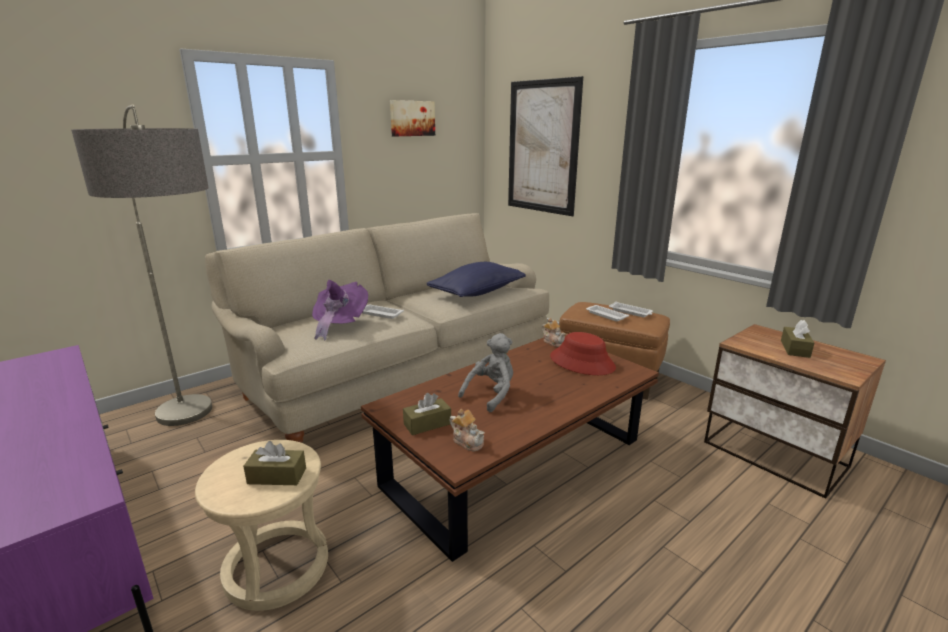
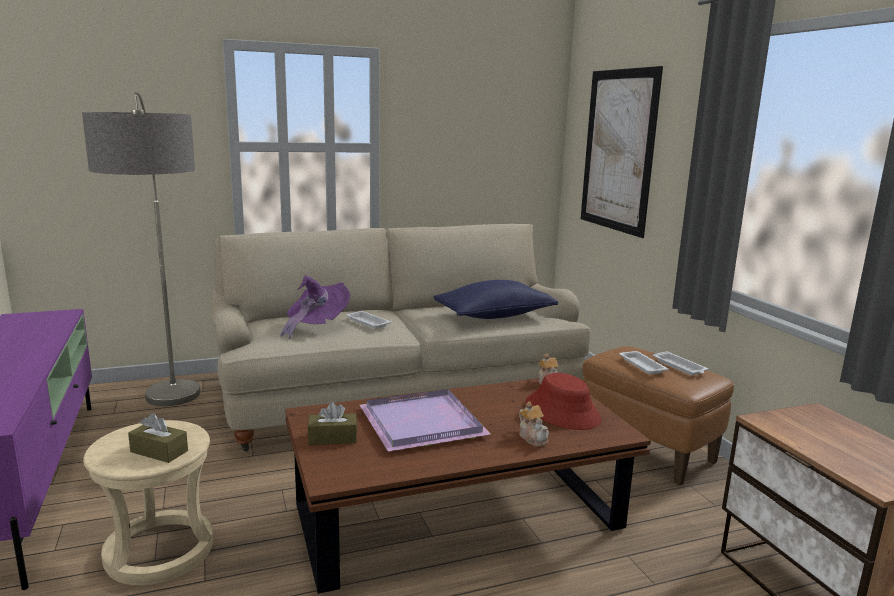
camera: 20 degrees right, 5 degrees down
(412, 118) = (468, 111): picture -> none
(468, 441) = (357, 462): teapot -> teapot (533, 437)
(491, 394) = (425, 424): grey plush toy -> purple tray
(795, 349) = (841, 441): brown tissue box -> none

